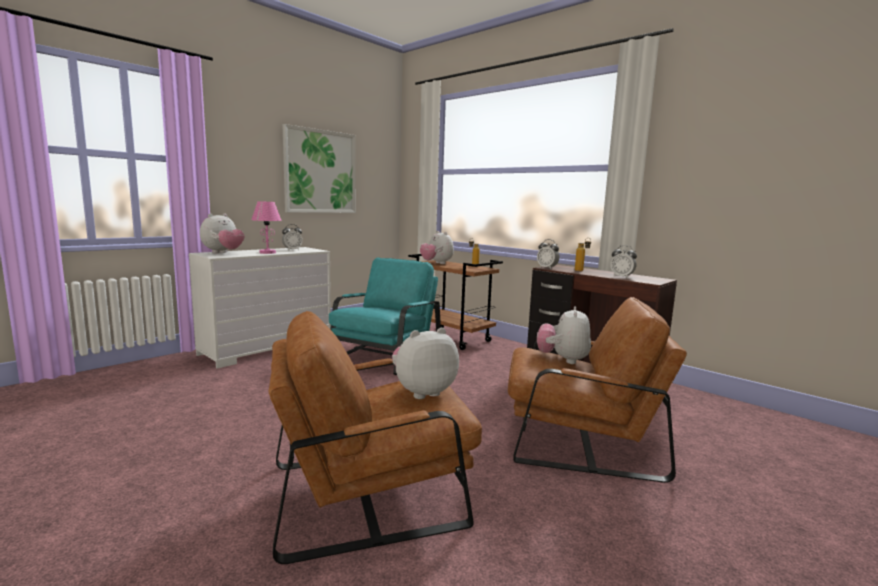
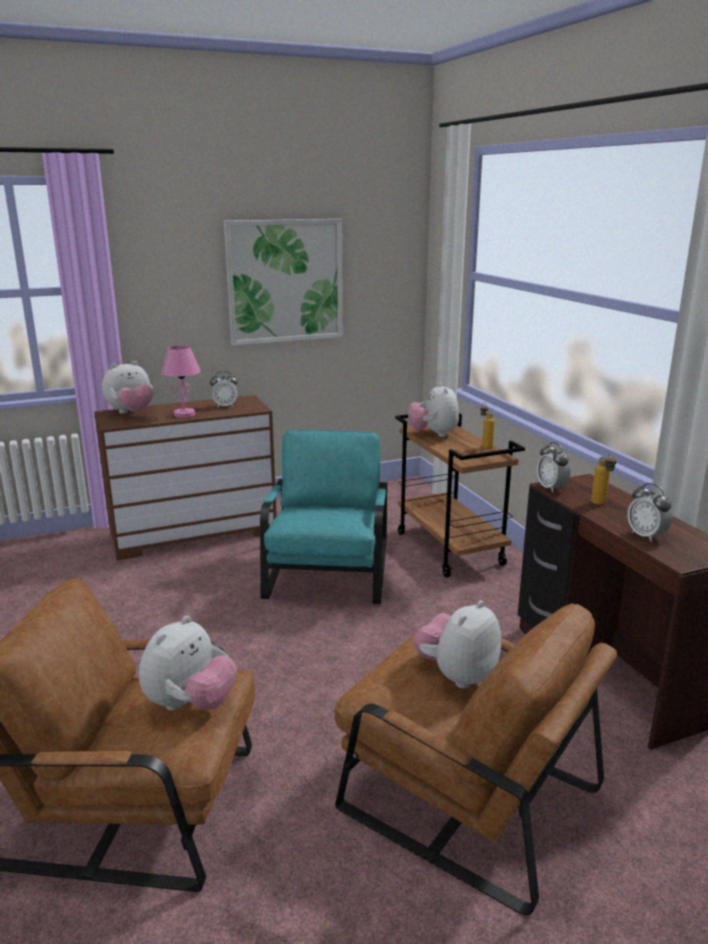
camera: 25 degrees right, 10 degrees up
(267, 348) = (194, 532): white dresser -> brown dresser
(386, 355) = (328, 571): turquoise armchair -> turquoise armchair turned 45 degrees counterclockwise
(422, 392) = (190, 704): plush toy -> plush toy turned 120 degrees clockwise

